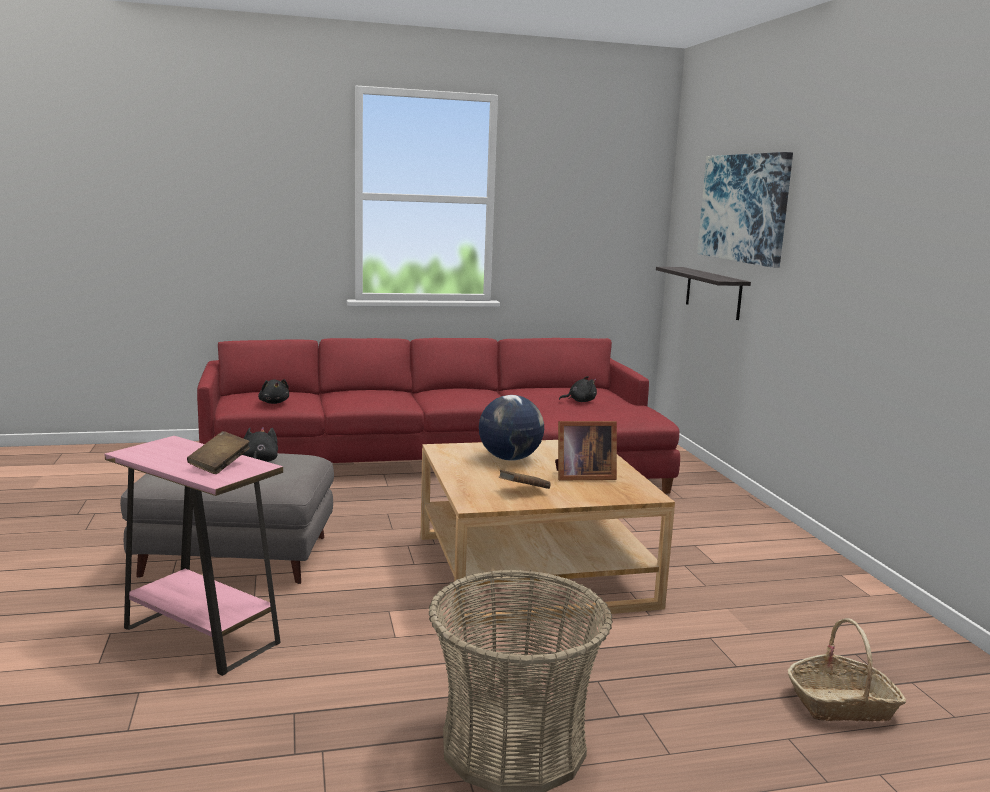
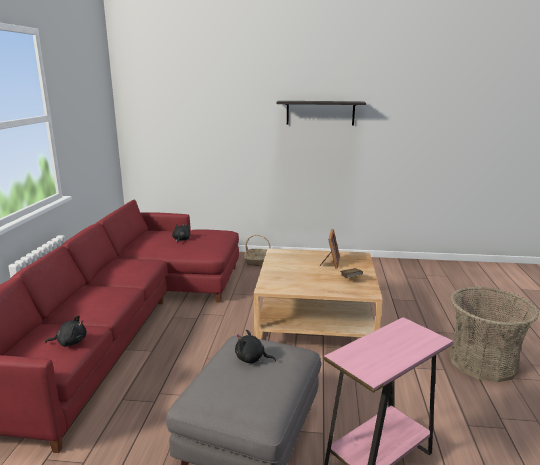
camera: 70 degrees left, 5 degrees up
(219, 465) = (405, 337): brown book -> none
(510, 458) = (295, 273): globe -> none
(713, 292) = (185, 156): shelf -> shelf (320, 113)
(743, 208) = (207, 106): picture -> none
(842, 704) = (442, 290): basket -> basket (258, 261)

